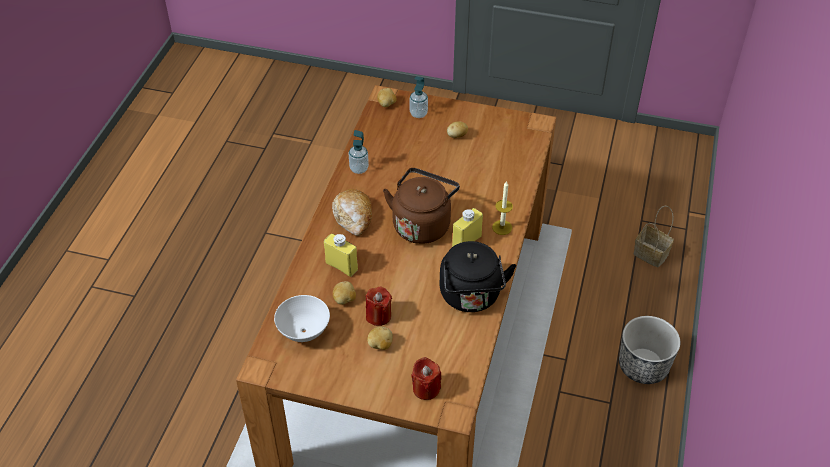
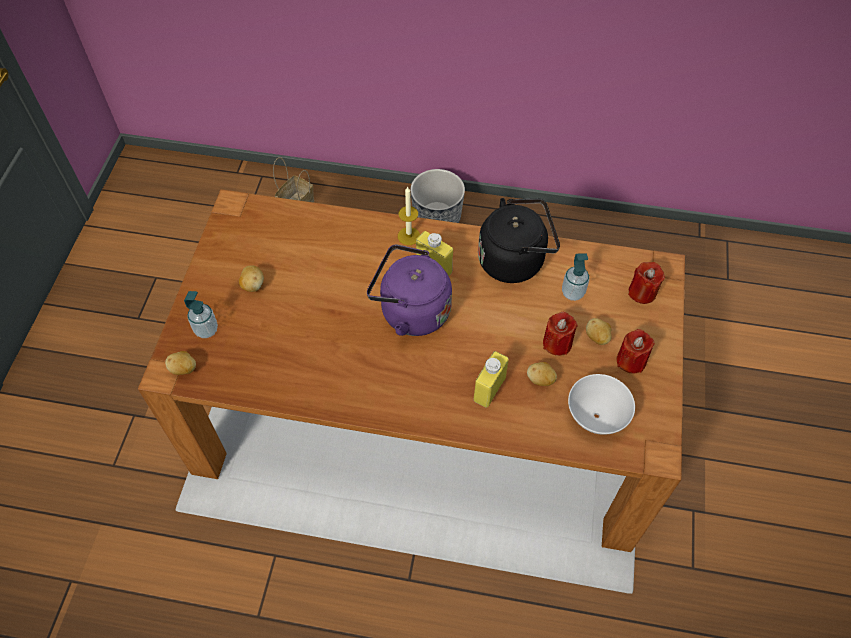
camera: 95 degrees left, 10 degrees up
(353, 217) = (405, 386): bread -> none
(353, 366) = (631, 361): none -> red candle
(359, 169) = (316, 389): soap dispenser -> soap dispenser (572, 293)
(422, 224) = (410, 311): brown kettle -> purple kettle

